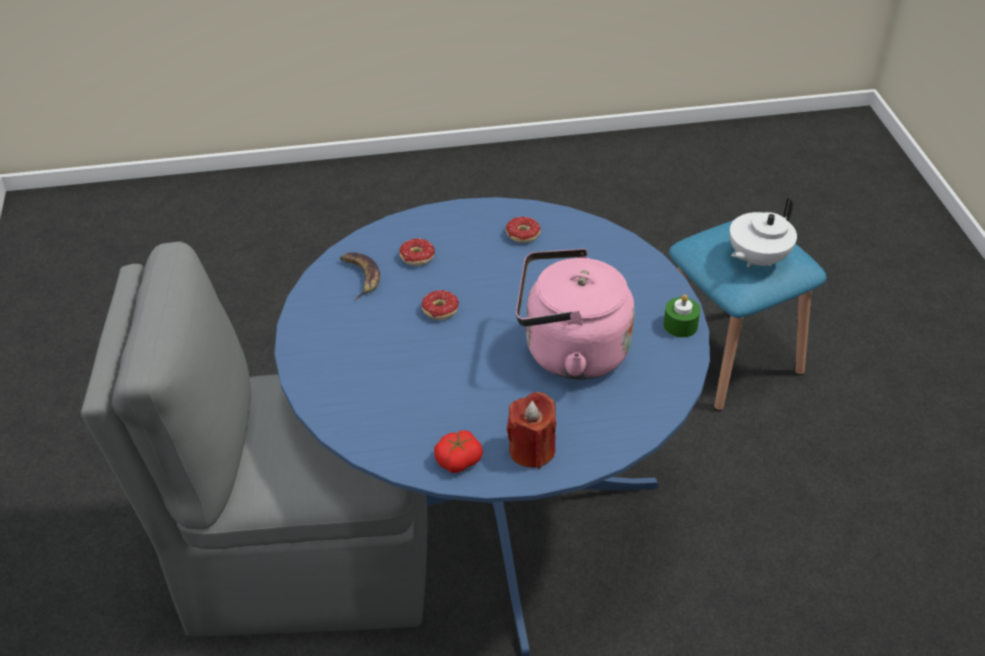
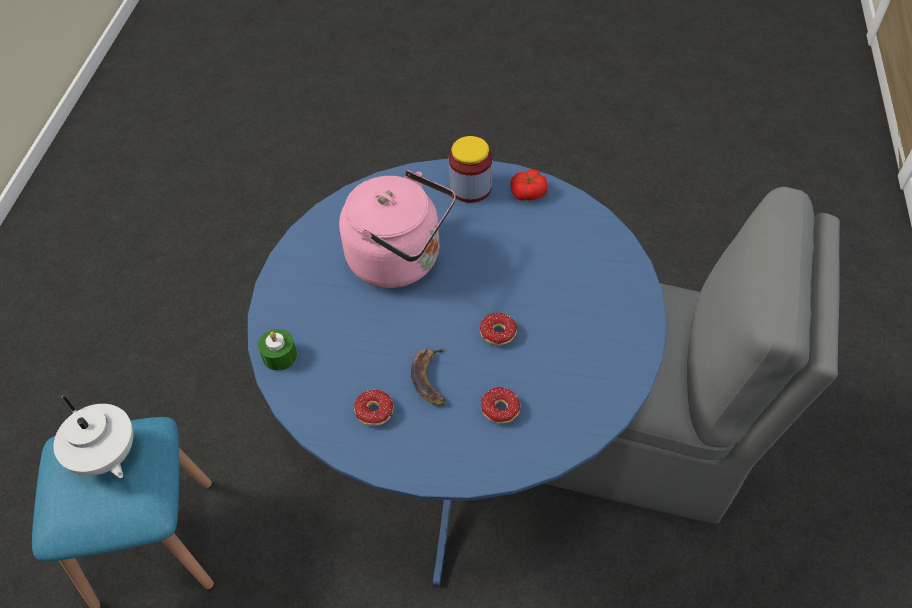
camera: 160 degrees left, 10 degrees up
(360, 276) = (568, 398): banana -> banana (431, 379)
(531, 450) = (470, 187): red candle -> jar
(680, 325) = (290, 263): green candle -> green candle (279, 356)
(756, 259) = (106, 456): white teapot -> white teapot turned 75 degrees clockwise

